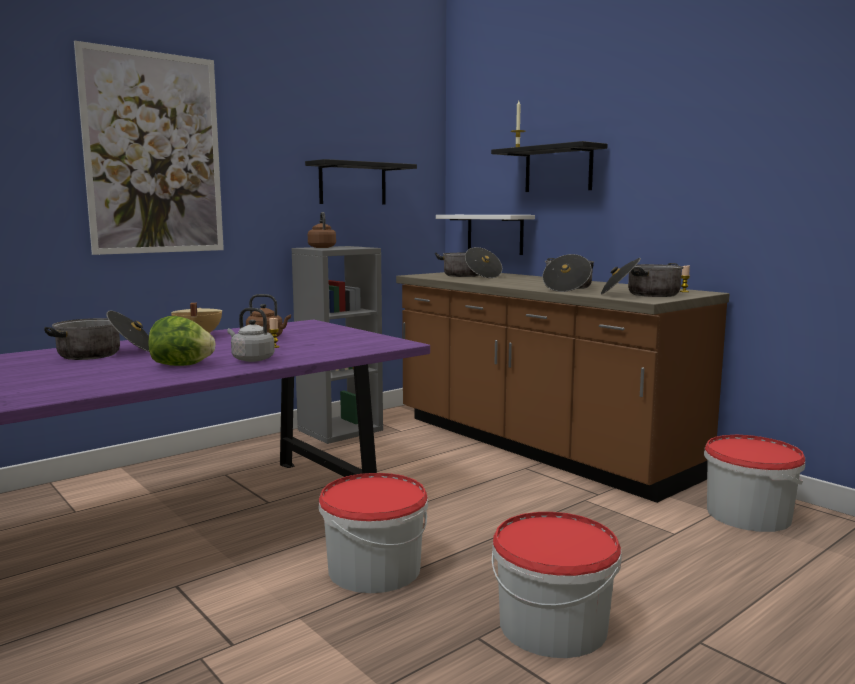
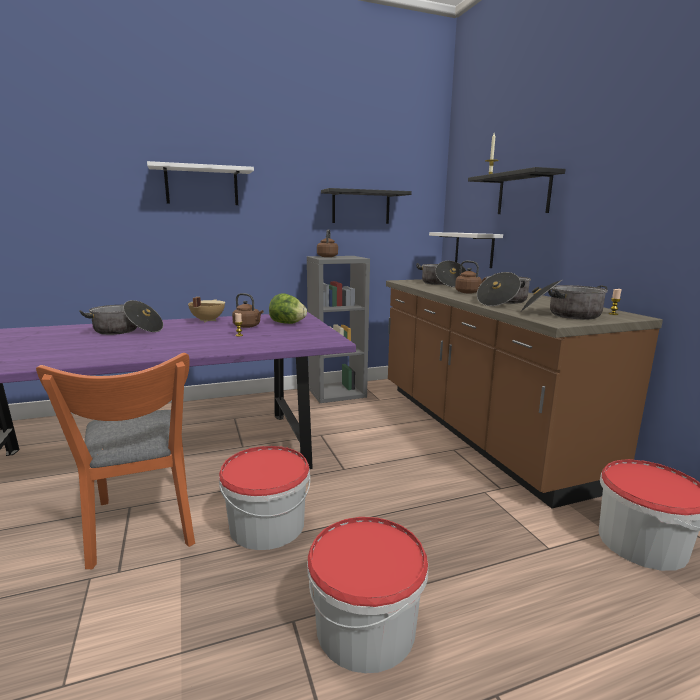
camera: 20 degrees right, 5 degrees up
(154, 154) = (202, 186): picture -> white shelf
(181, 365) = (151, 346): lettuce -> lettuce (287, 323)
(220, 601) = (143, 528): none -> orange chair
(251, 359) = (204, 345): grey kettle -> none
(516, 282) = (469, 292): none -> brown kettle

